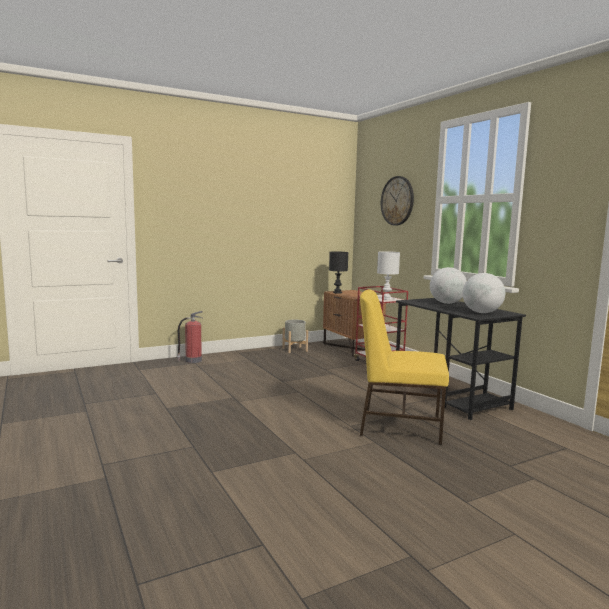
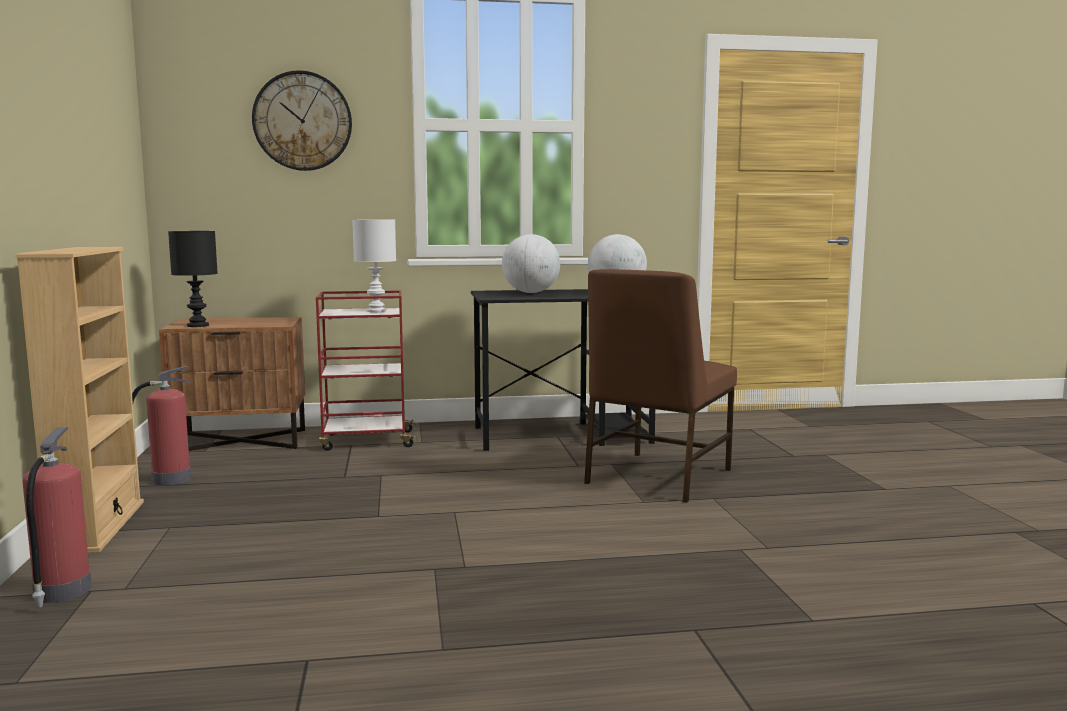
camera: 70 degrees left, 0 degrees up
(243, 352) = (98, 527): none -> beige bookcase
(294, 349) = (169, 479): grey planter -> fire extinguisher
(398, 425) = (656, 477): yellow chair -> brown chair

